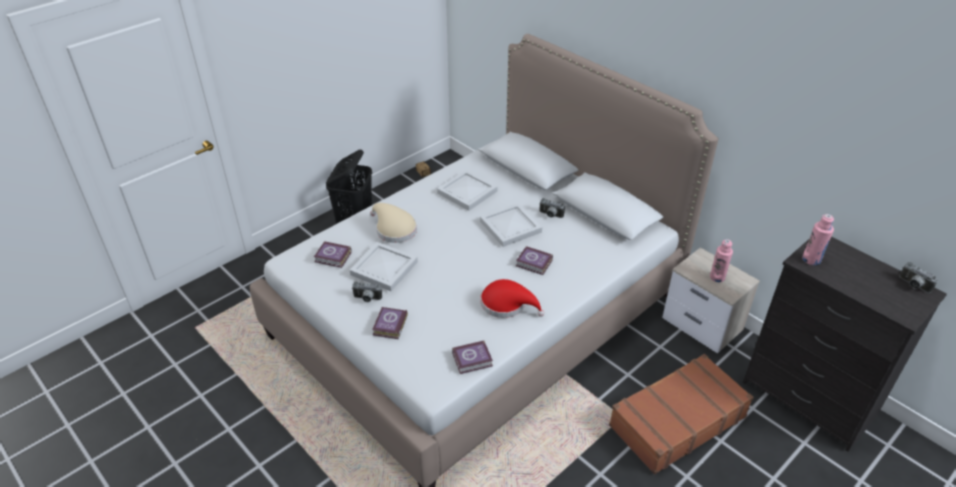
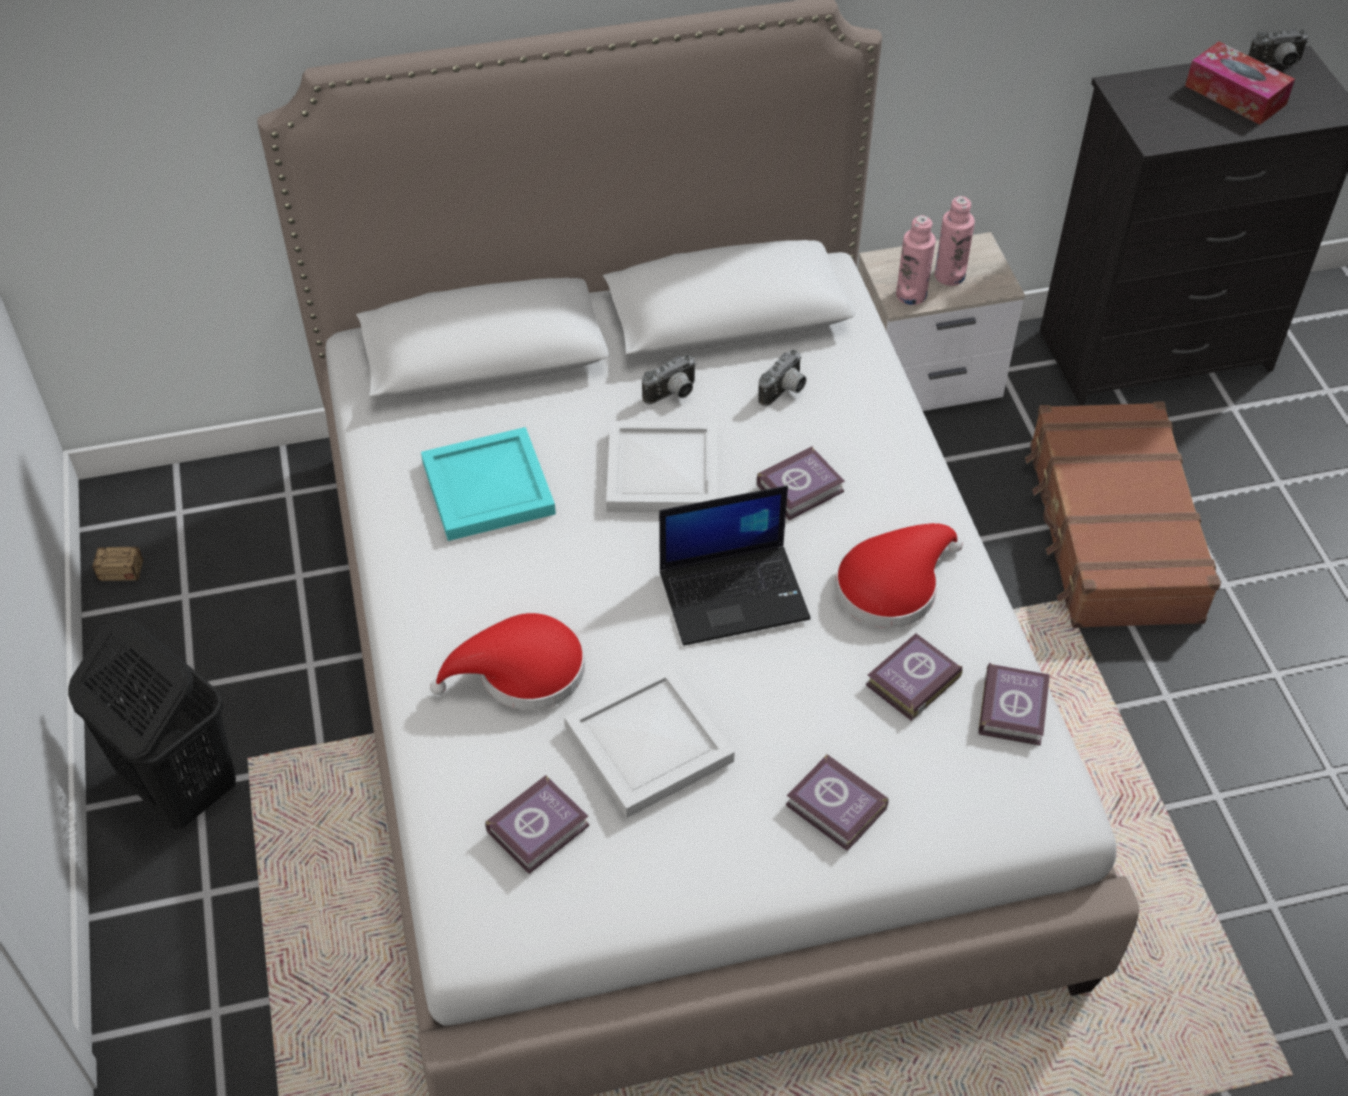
camera: 60 degrees left, 10 degrees up
(367, 299) = (725, 817): camera -> camera (785, 392)
(394, 229) = (522, 672): beige hat -> red hat
(463, 325) = (910, 681): none -> book
(468, 192) = (489, 486): white tray -> turquoise tray
(468, 265) = (735, 593): none -> laptop
(811, 259) = (1159, 125): pink bottle -> pink bottle (911, 295)
(868, 278) = (1235, 95): none -> tissue box

